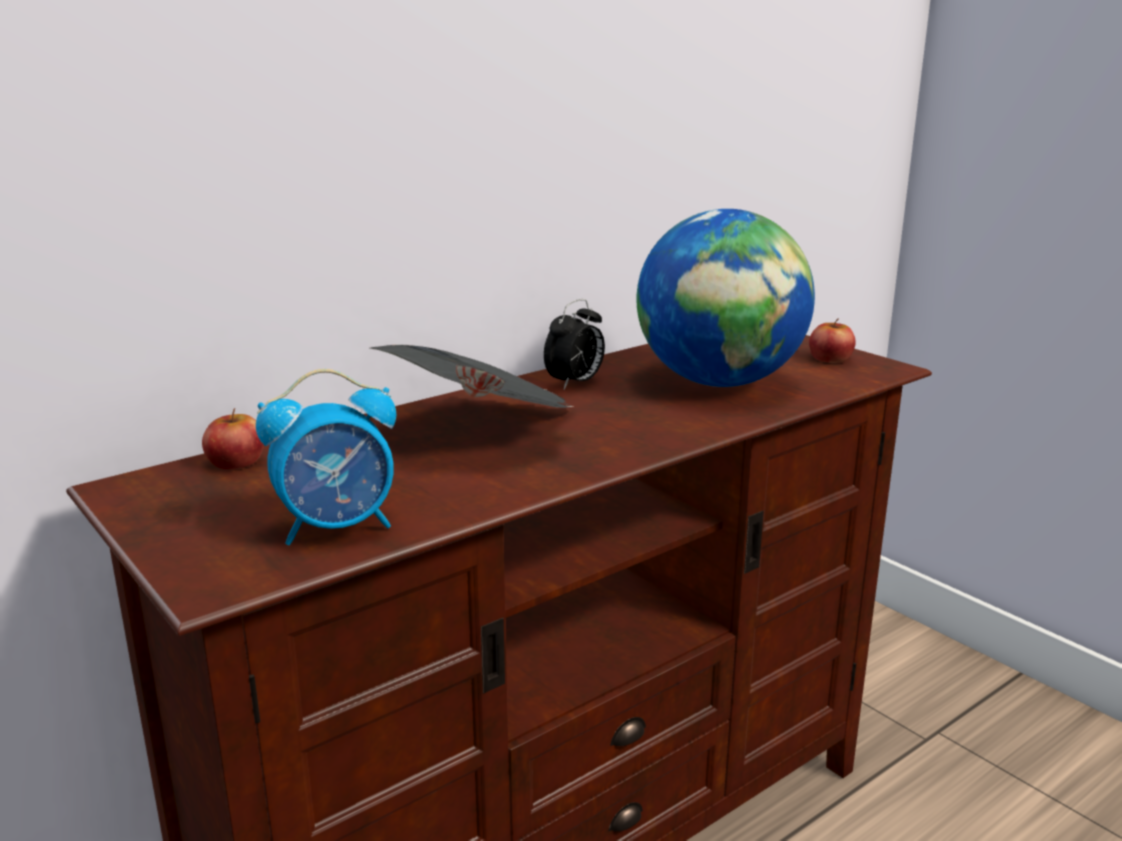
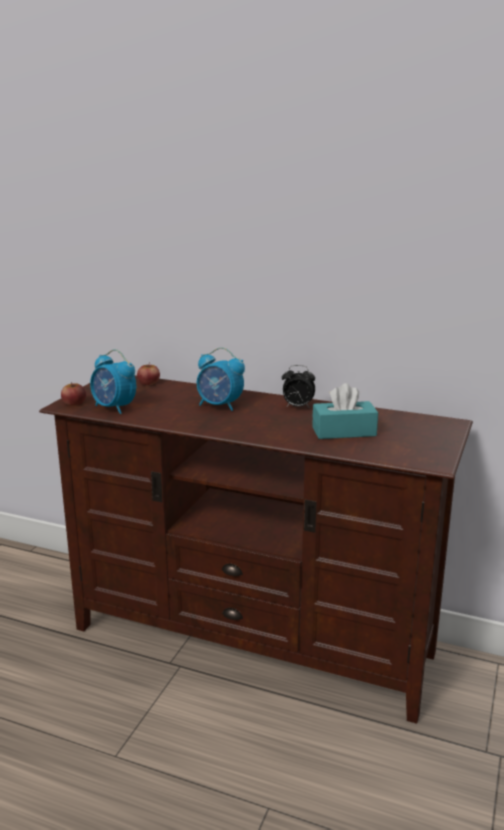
camera: 60 degrees right, 0 degrees up
(485, 431) = (220, 406): newspaper -> alarm clock
(719, 382) = (344, 431): globe -> turquoise tissue box
(830, 358) = (426, 448): apple -> apple (74, 403)

